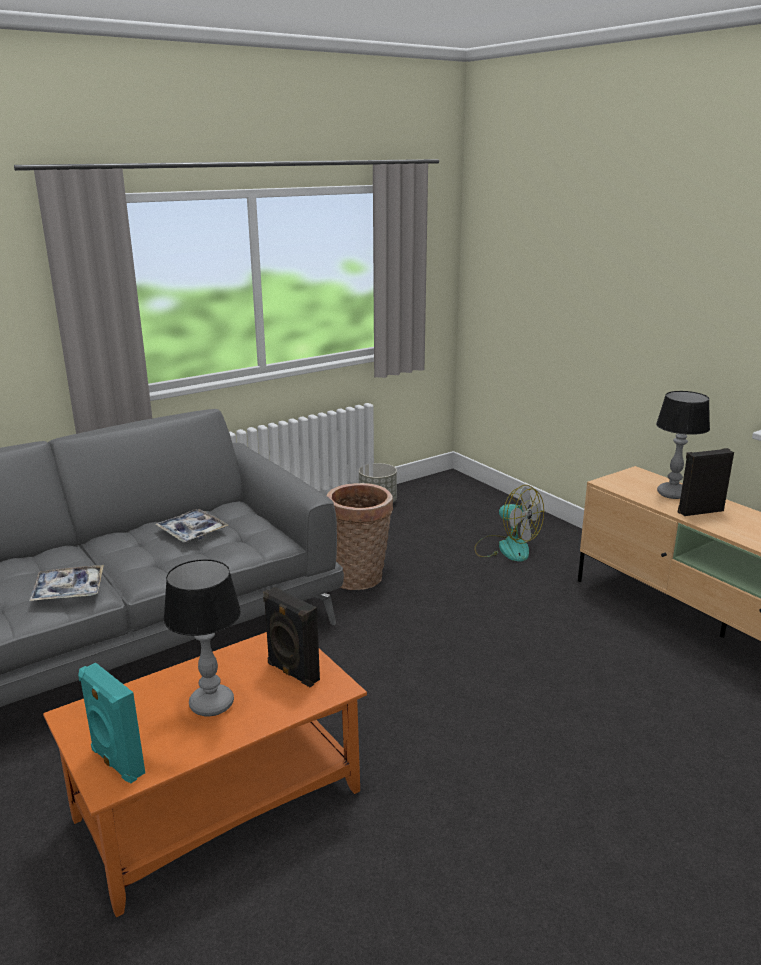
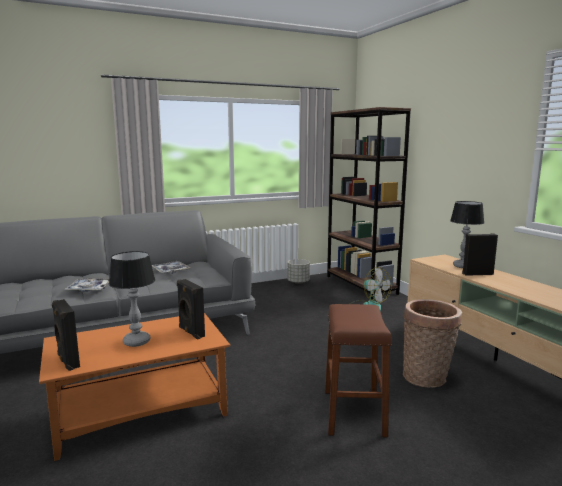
camera: 10 degrees right, 10 degrees down
(116, 762) = (67, 361): turquoise speaker -> black speaker
(360, 578) = (273, 314): basket -> basket (427, 378)
(482, 501) = (361, 285): none -> brown bookcase
(548, 760) = (353, 412): none -> brown stool

